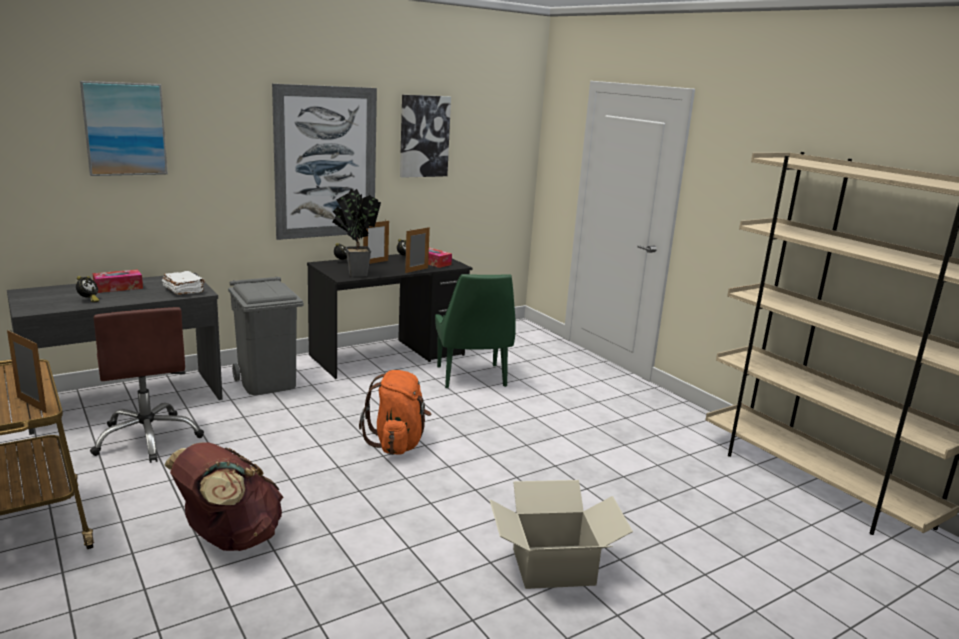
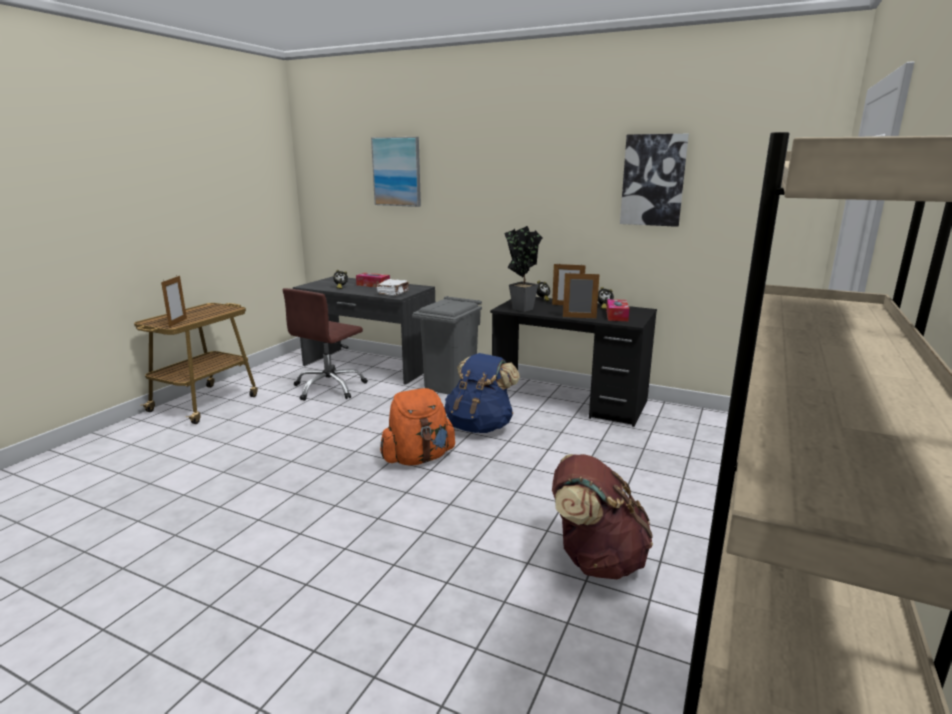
camera: 60 degrees right, 0 degrees up
(229, 539) = (228, 453): brown backpack -> brown backpack (595, 560)
(326, 163) = (543, 204): picture -> none
(378, 401) = (480, 426): none -> blue backpack
(472, 377) = (594, 445): green chair -> none
(554, 567) = (271, 607): cardboard box -> none

